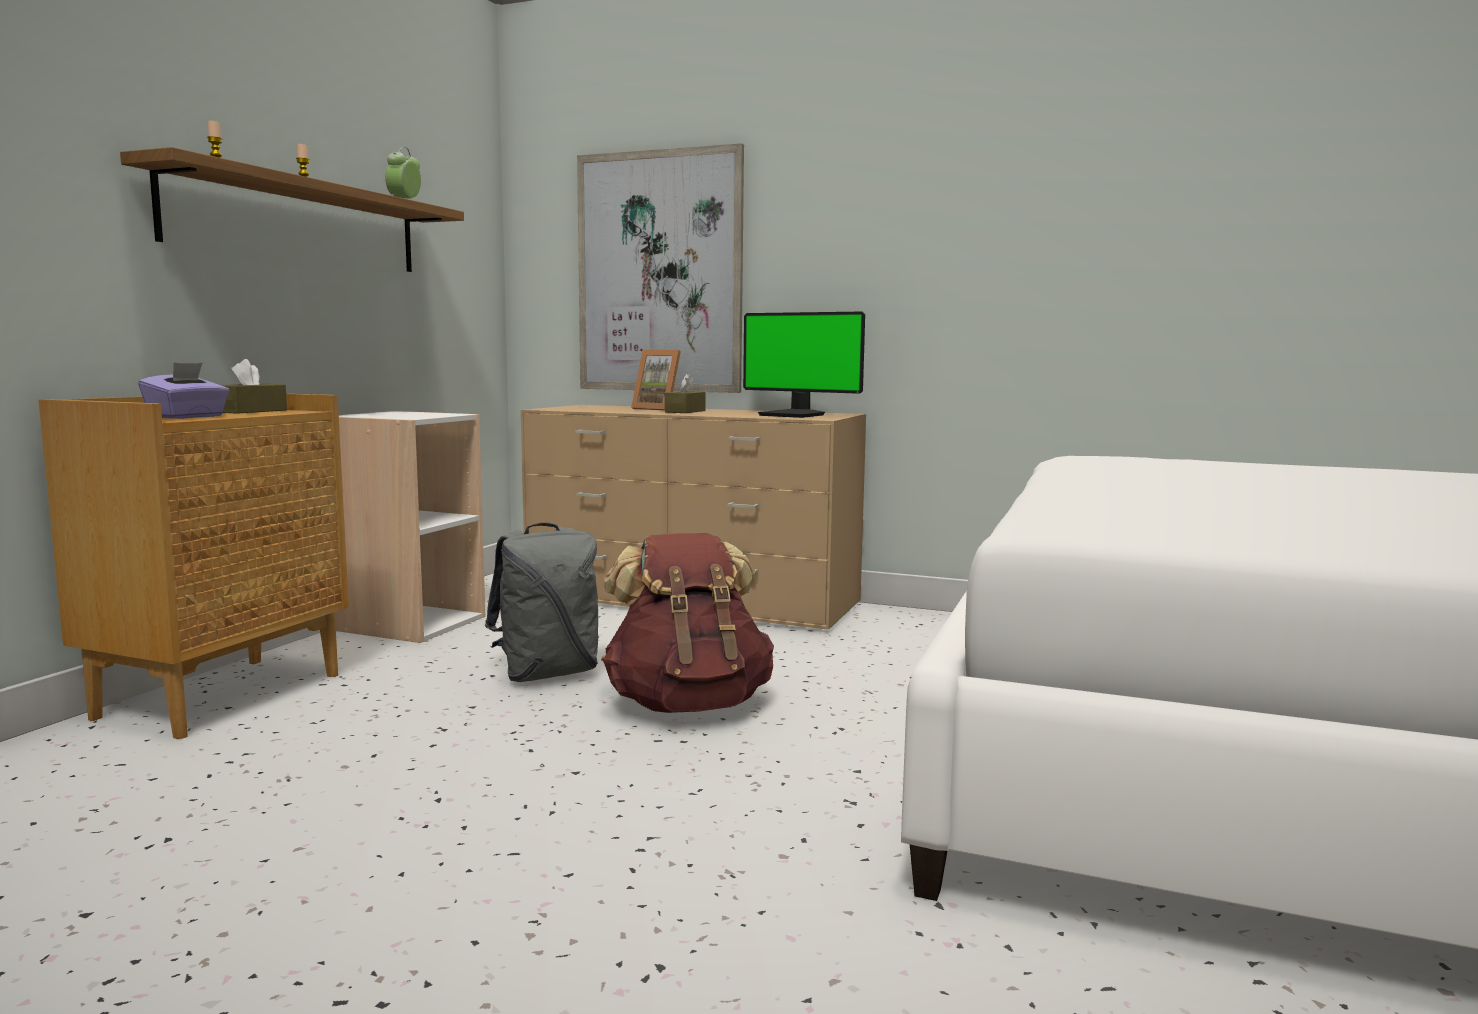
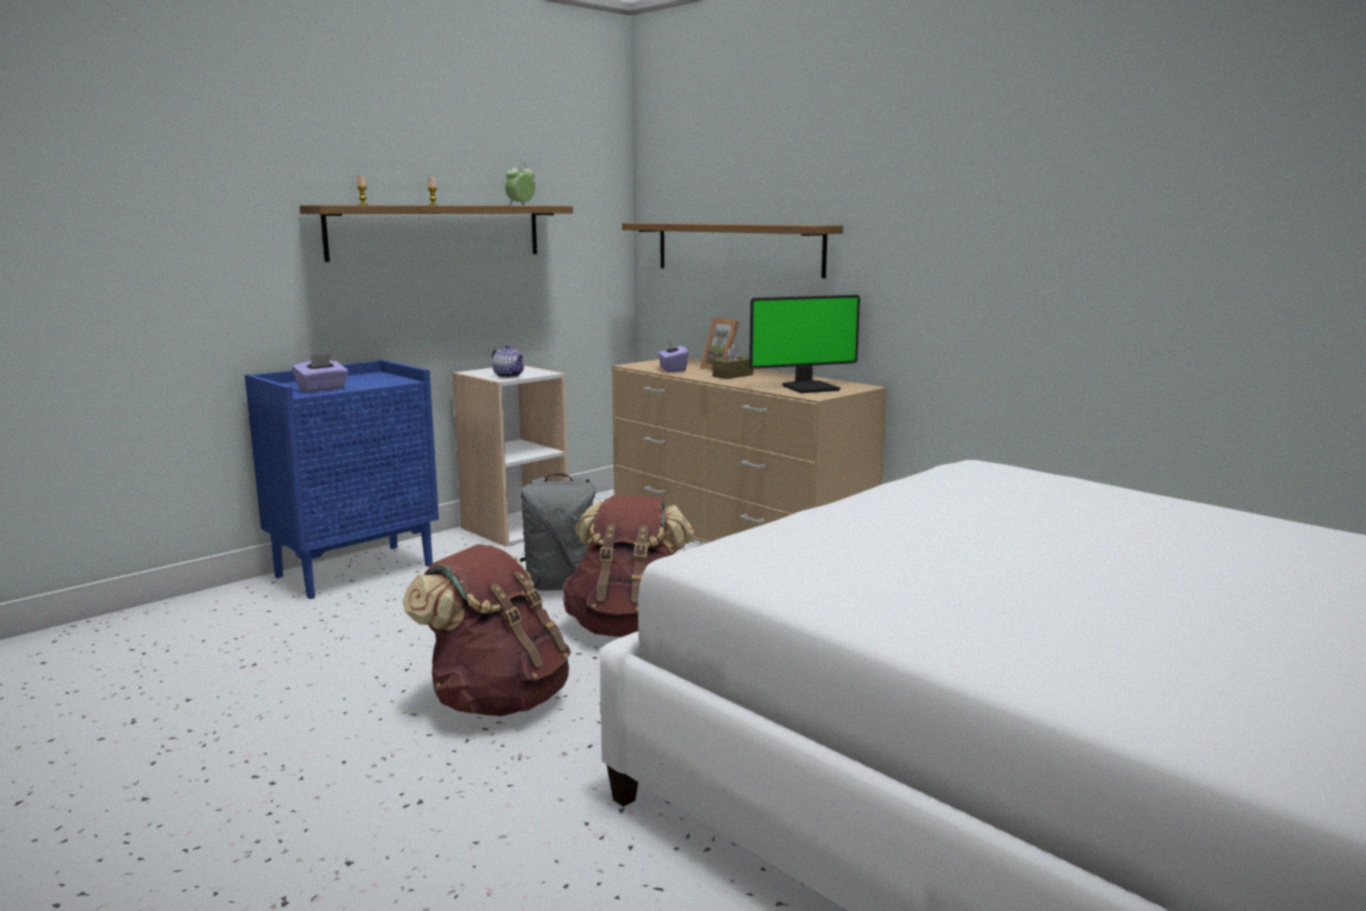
camera: 25 degrees right, 5 degrees up
(223, 695) = (356, 570): brown cabinet -> blue cabinet
(251, 411) = (376, 380): brown tissue box -> none
(412, 416) = (509, 376): none -> teapot
(603, 410) = (672, 370): none -> purple tissue box
(616, 812) = (497, 700): none -> brown backpack
(659, 272) = (737, 248): picture -> shelf
(794, 415) = (810, 387): monitor -> monitor turned 75 degrees counterclockwise

